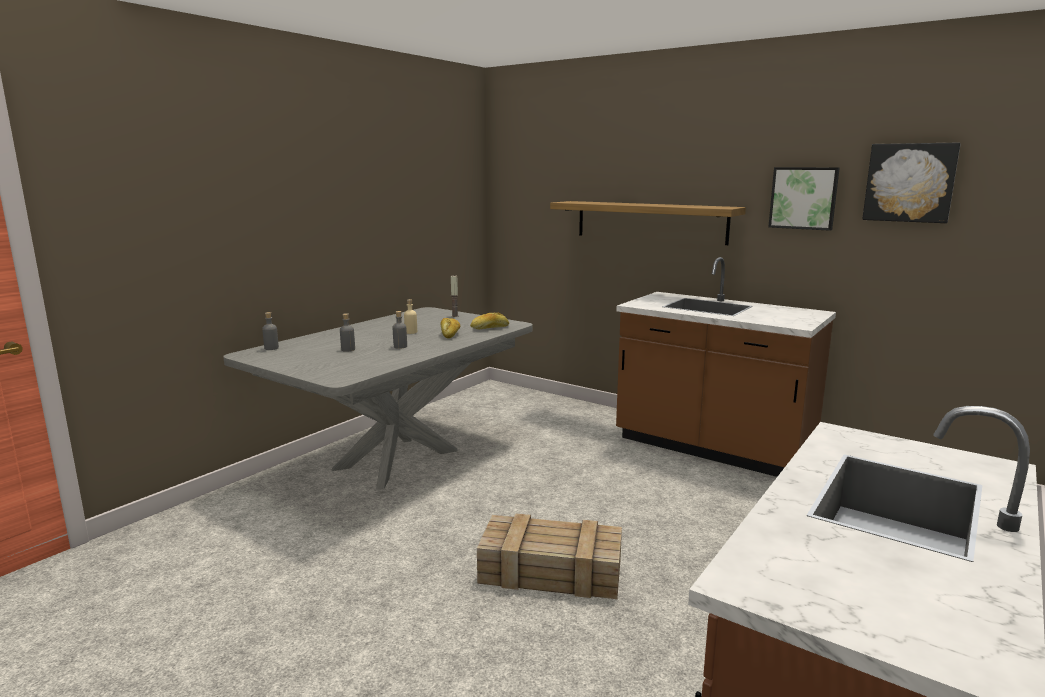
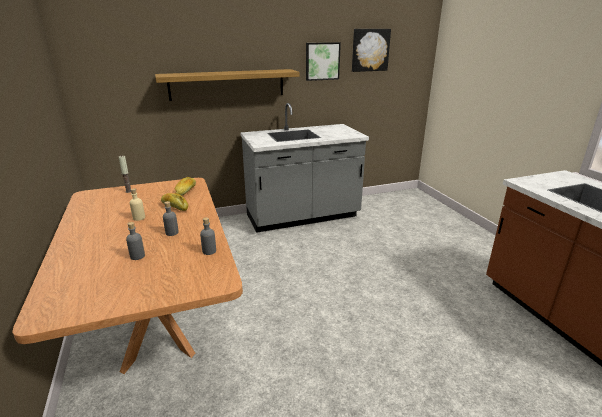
camera: 55 degrees left, 10 degrees up
(271, 348) = (50, 295): grey bottle -> grey bottle (209, 251)
(397, 459) = (158, 328): grey dining table -> brown dining table
(548, 571) = (371, 323): crate -> none
(712, 449) = (303, 217): brown counter -> grey counter

